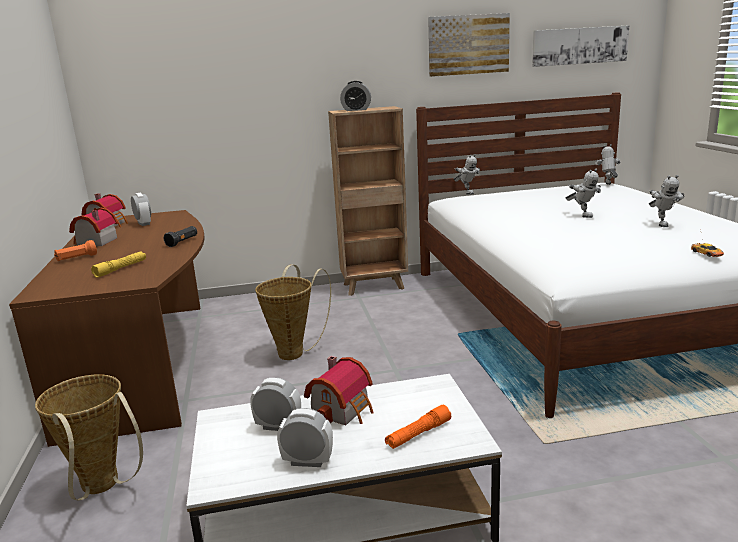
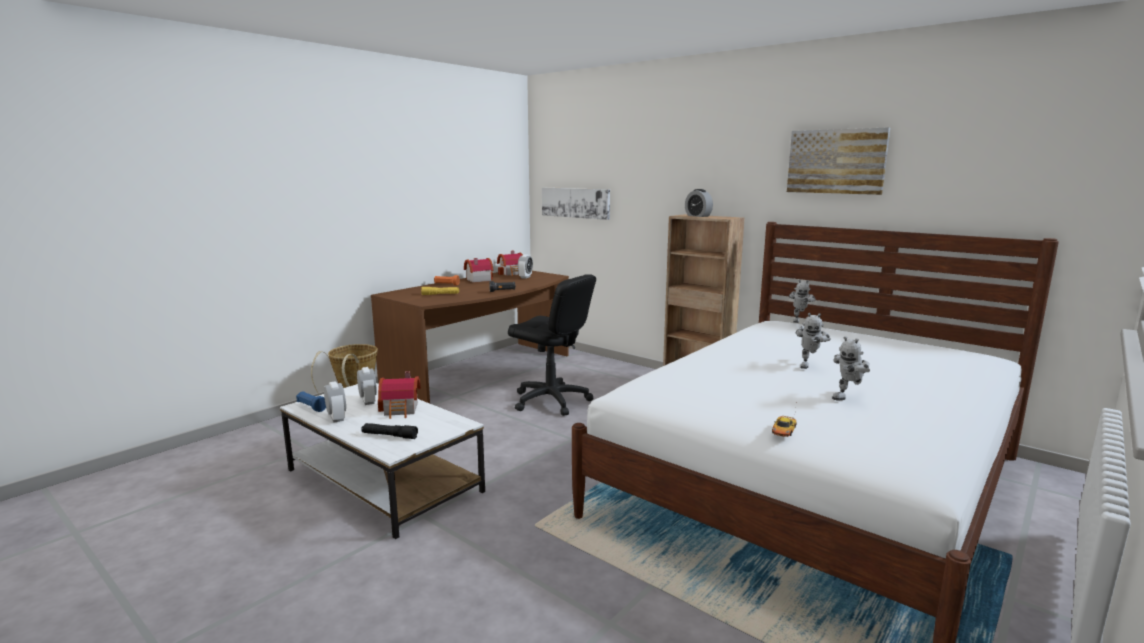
camera: 50 degrees right, 5 degrees down
(235, 475) = (311, 407): none -> blue flashlight
(295, 352) = (551, 401): basket -> black office chair
(418, 434) = (389, 436): orange flashlight -> black flashlight
(579, 46) = (996, 170): picture -> picture (575, 202)
(607, 185) = (973, 357): toy robot -> none

